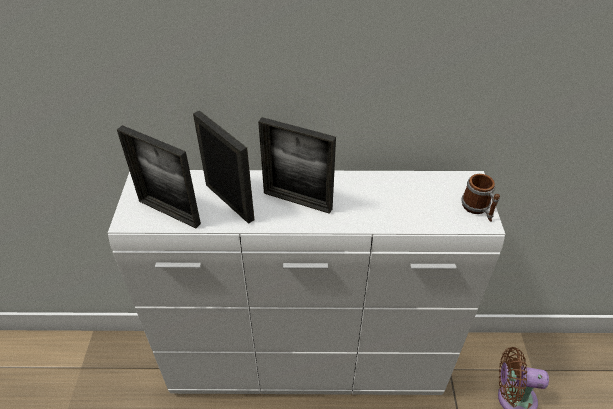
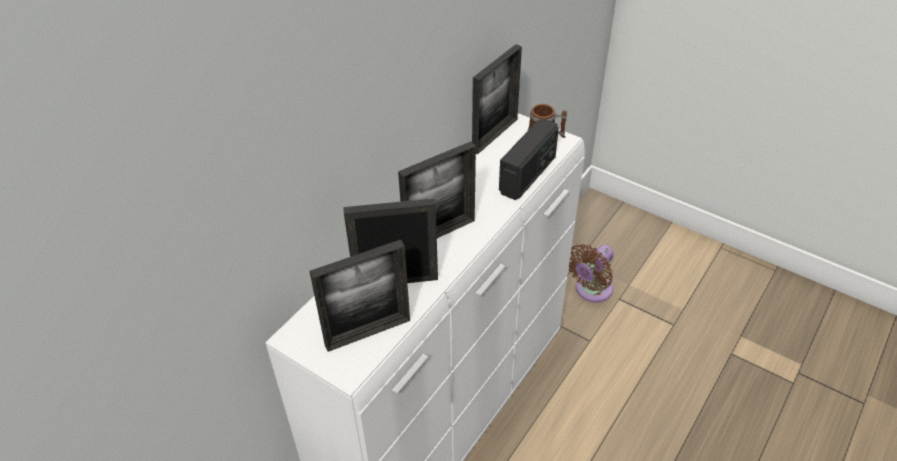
camera: 55 degrees left, 0 degrees up
(416, 220) = (528, 175): none -> radio
(441, 178) = (495, 135): none -> picture frame

